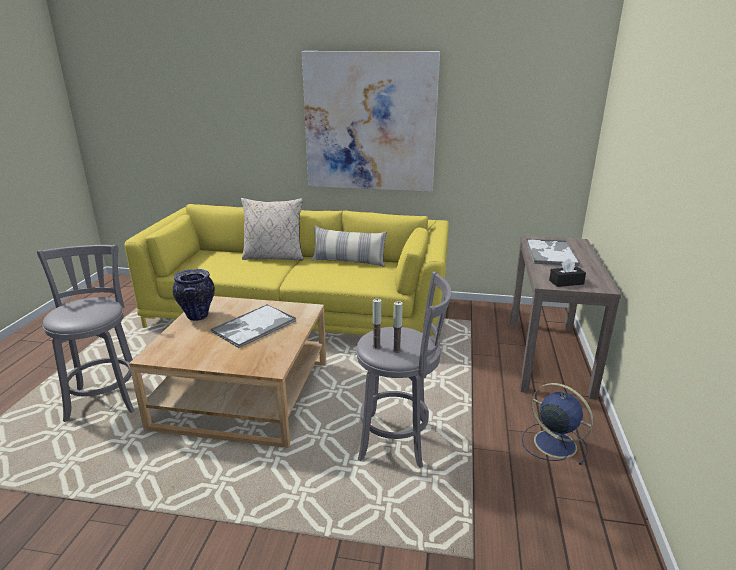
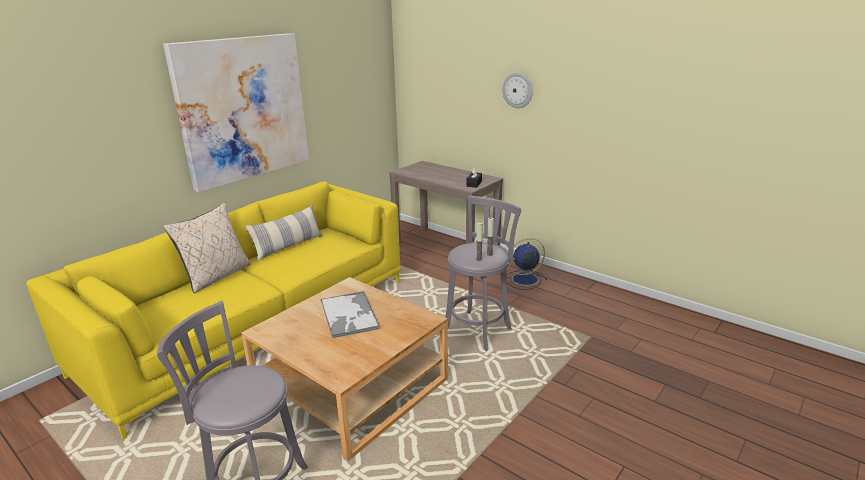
camera: 60 degrees left, 0 degrees up
(197, 316) = (289, 341): vase -> none
(550, 253) = (429, 174): tray -> none
(663, 161) = (517, 90): none -> wall clock

